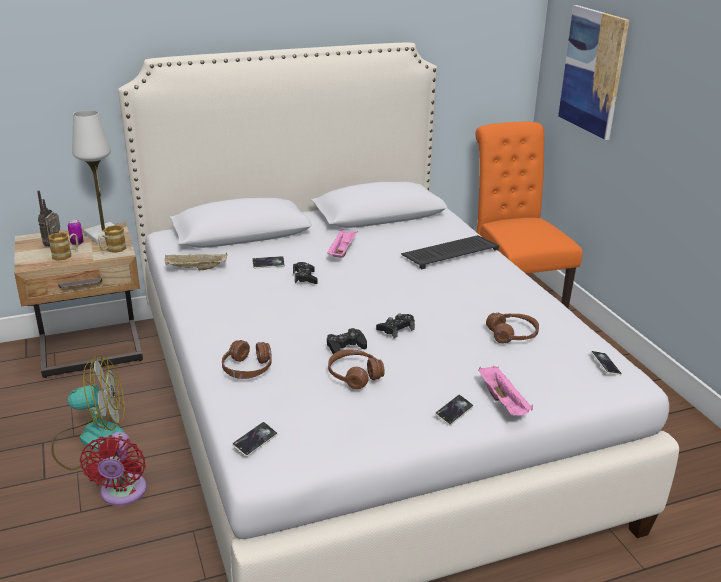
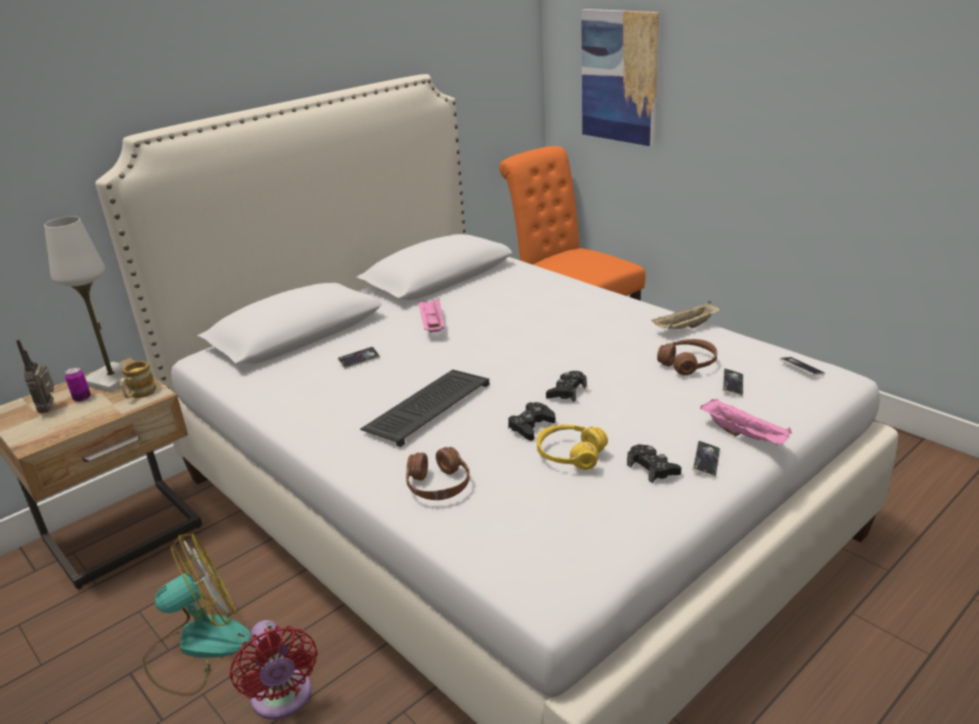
camera: 20 degrees left, 0 degrees up
(66, 255) = (77, 417): mug -> none
(195, 269) = (273, 388): beige tray -> beige tray (686, 328)
(255, 441) = (523, 568): phone -> phone (732, 385)
(305, 277) = (415, 364): black game controller -> black game controller (652, 468)
(354, 375) = (570, 455): brown headphones -> yellow headphones
(450, 252) = (549, 297): keyboard -> keyboard (427, 406)

